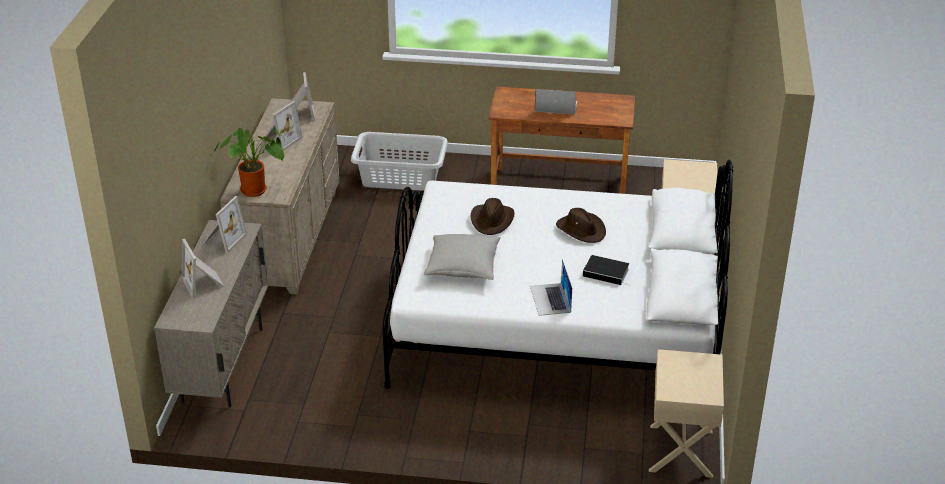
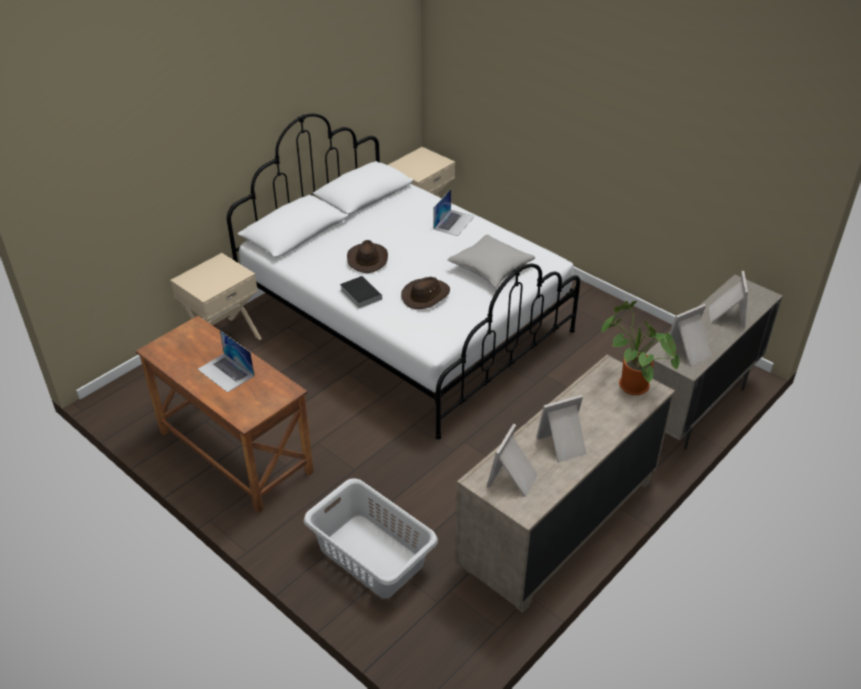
camera: 145 degrees left, 5 degrees up
(607, 273) = (392, 223): book -> book (359, 294)

